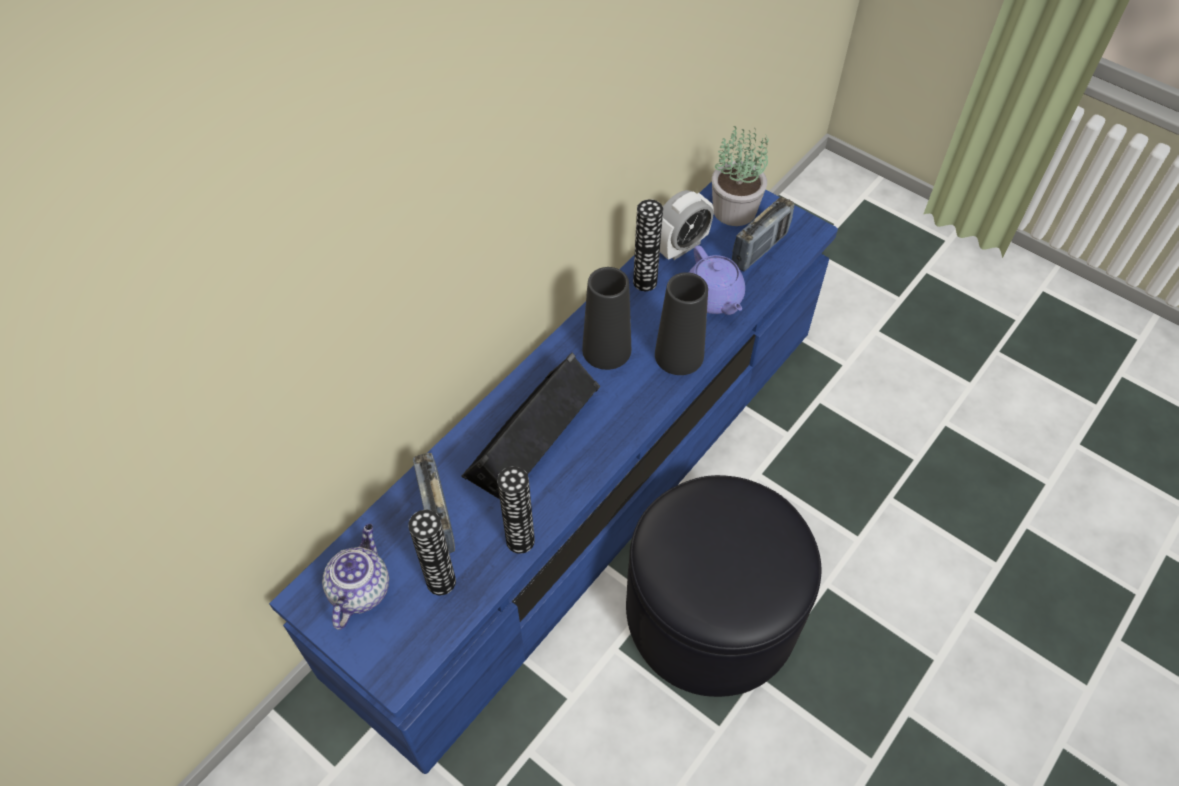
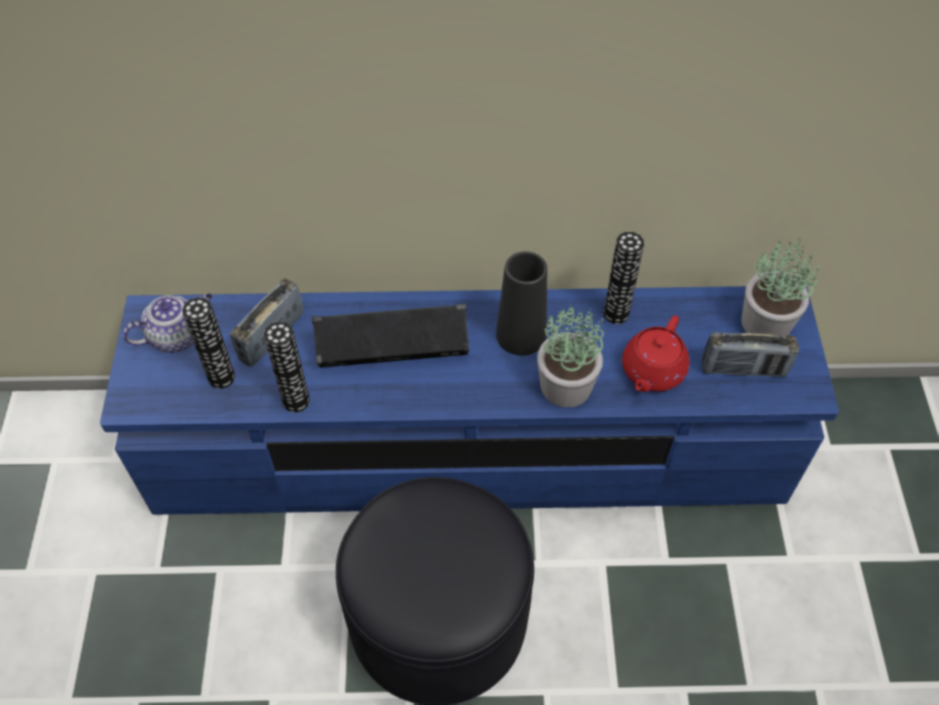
camera: 50 degrees right, 0 degrees up
(679, 355) = (566, 386): black vase -> potted plant
(681, 246) = (681, 312): alarm clock -> none
(714, 298) = (652, 371): purple teapot -> red teapot

